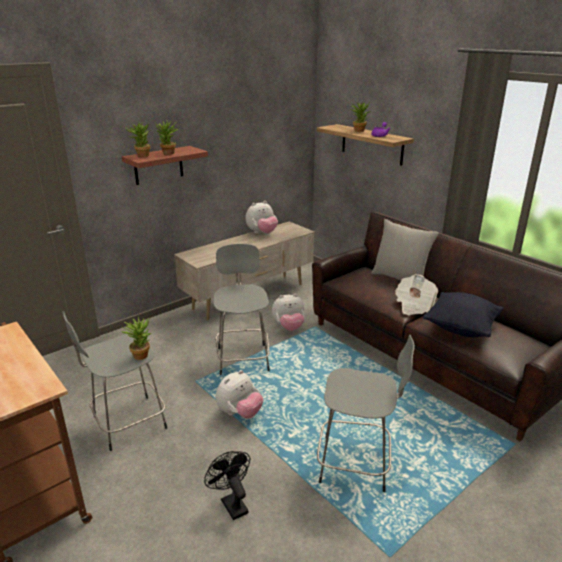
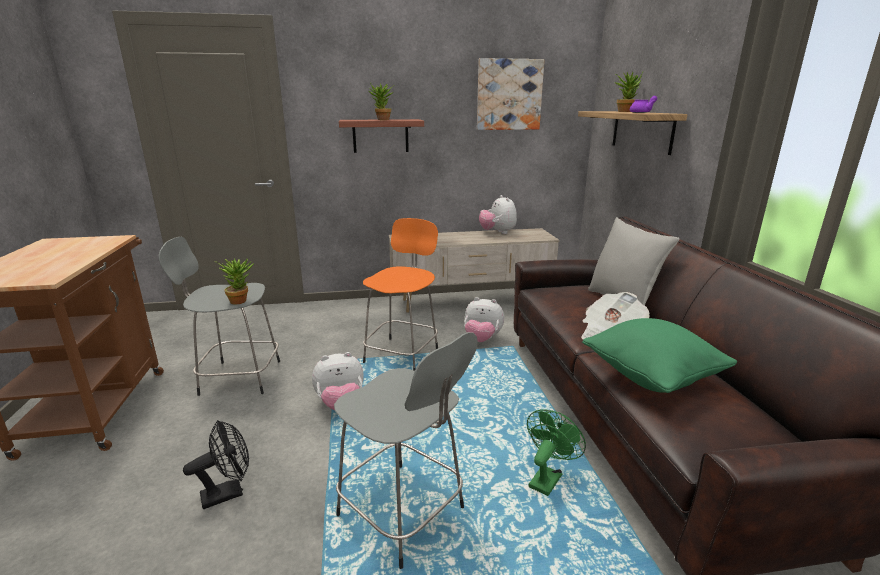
camera: 30 degrees right, 5 degrees down
(141, 155) = (355, 119): potted plant -> none
(231, 503) = (229, 492): black fan -> black fan turned 60 degrees clockwise
(243, 358) = (403, 354): grey stool -> orange stool
(257, 115) = (509, 95): none -> picture
(262, 233) = (497, 232): plush toy -> plush toy turned 75 degrees clockwise
(412, 409) = (547, 477): none -> green fan
(461, 328) = (651, 377): black pillow -> green pillow

